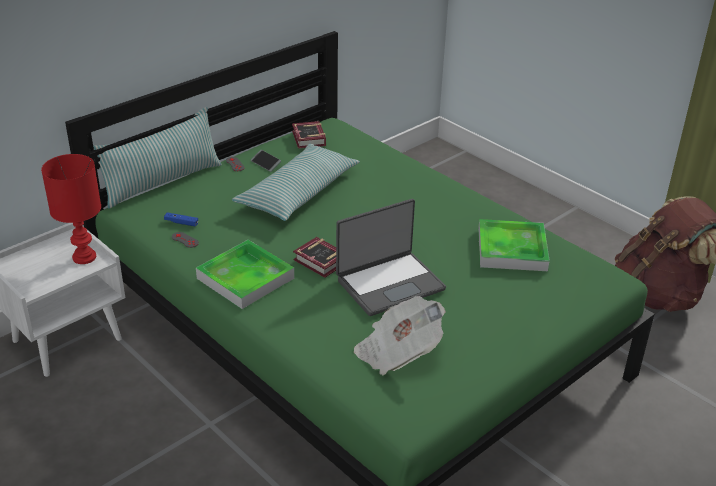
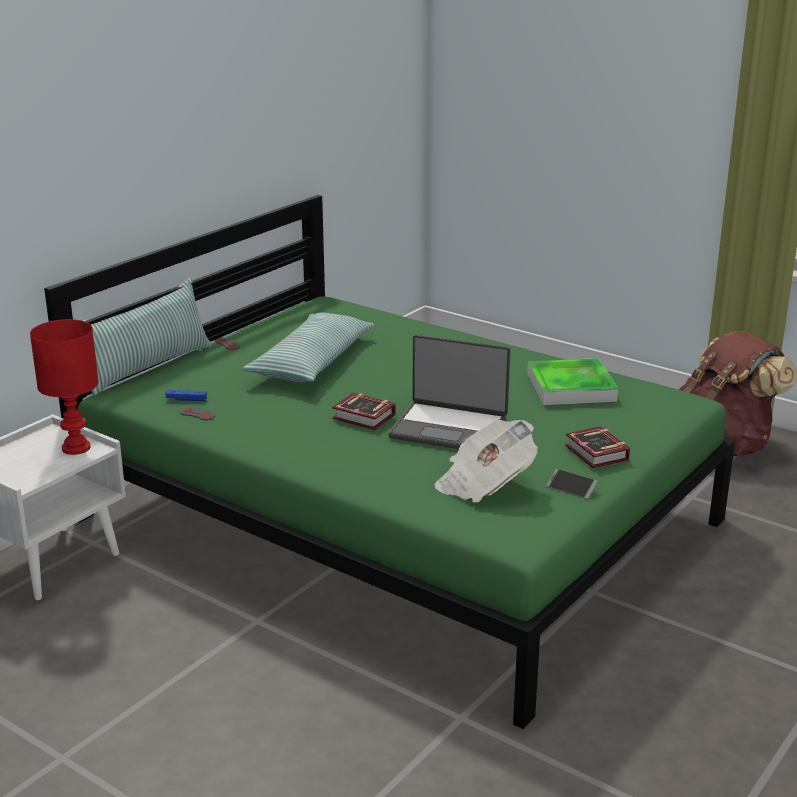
camera: 10 degrees left, 10 degrees down
(245, 278) = (284, 440): tray -> none
(266, 163) = (263, 340): phone -> phone (571, 488)
(308, 139) = (303, 315): book -> book (596, 454)
(389, 283) = (449, 428): laptop -> laptop turned 60 degrees clockwise

